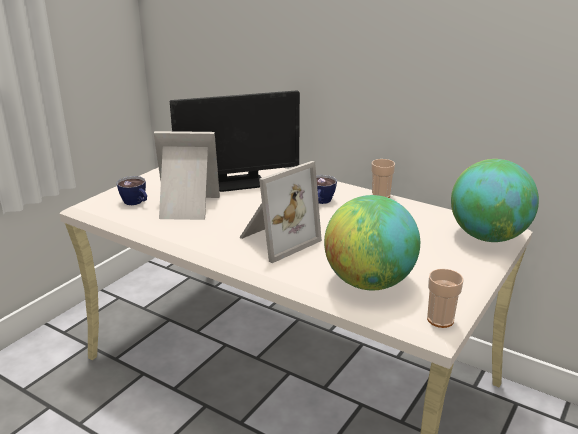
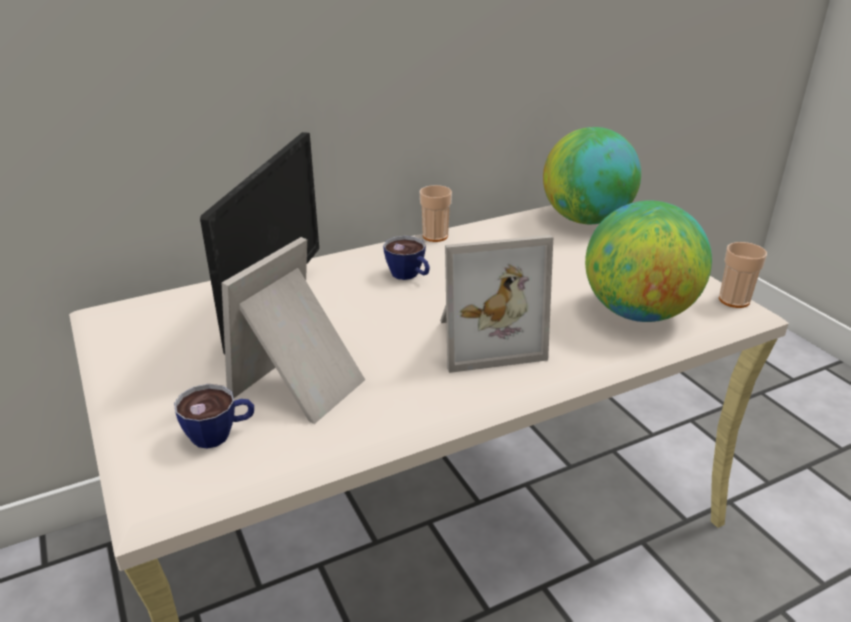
camera: 60 degrees left, 5 degrees up
(276, 240) = (485, 339): picture frame -> picture frame turned 90 degrees clockwise

